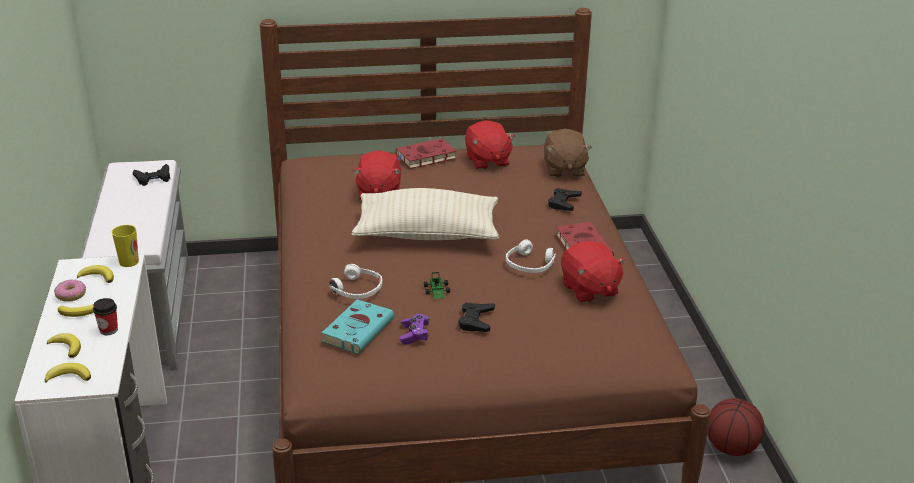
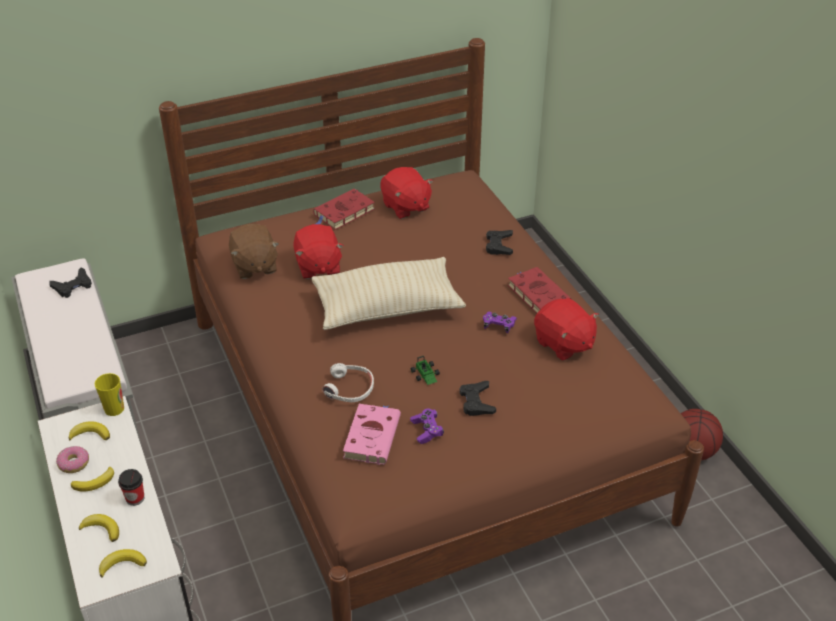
camera: 15 degrees left, 10 degrees up
(359, 329) = (372, 436): turquoise book -> pink book
(529, 265) = (498, 326): white headphones -> purple game controller
(564, 170) = (482, 204): brown plush toy -> brown plush toy (254, 266)

